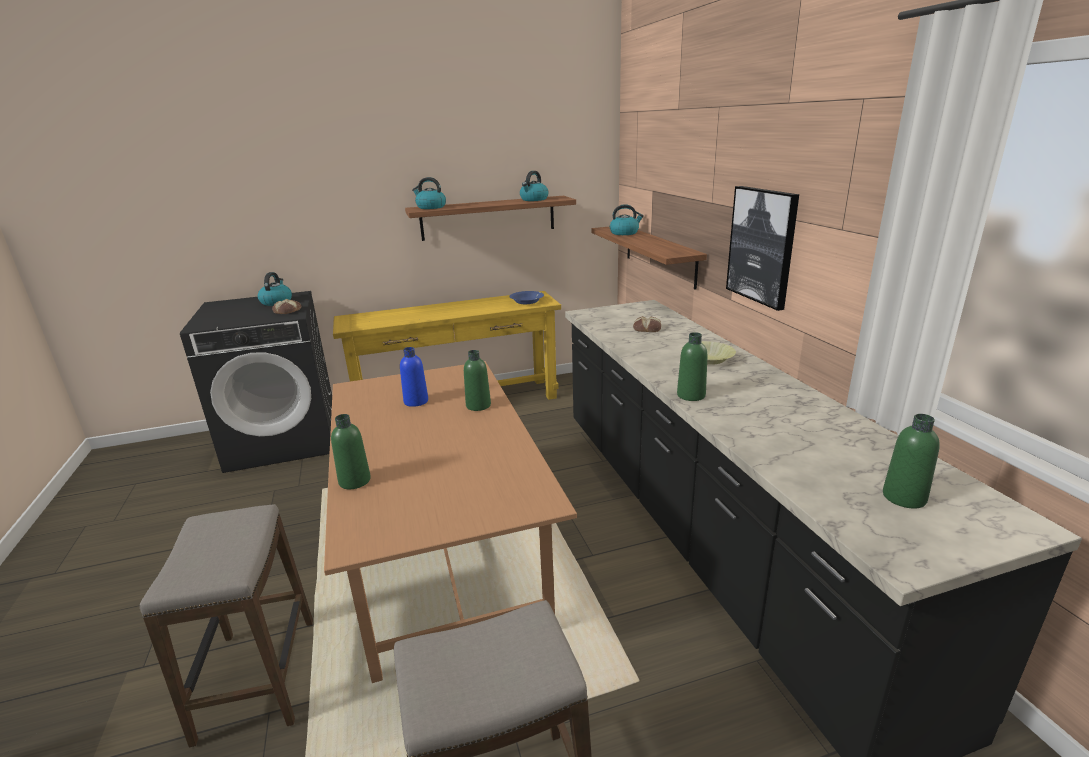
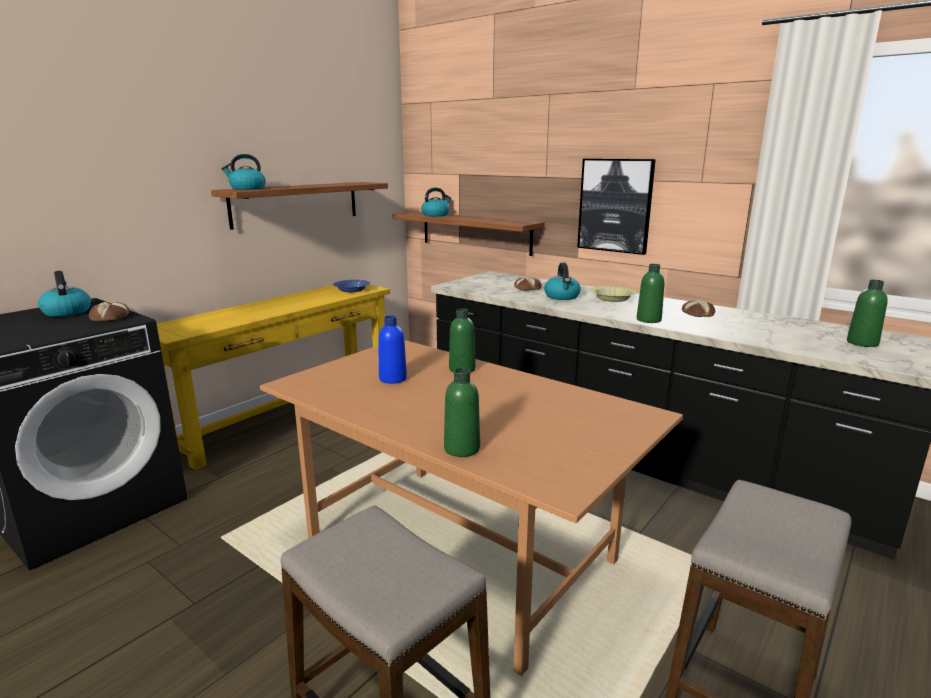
camera: 35 degrees left, 5 degrees down
(534, 199) = (345, 183): kettle -> kettle (562, 297)
(767, 399) = (697, 313): none -> bread

